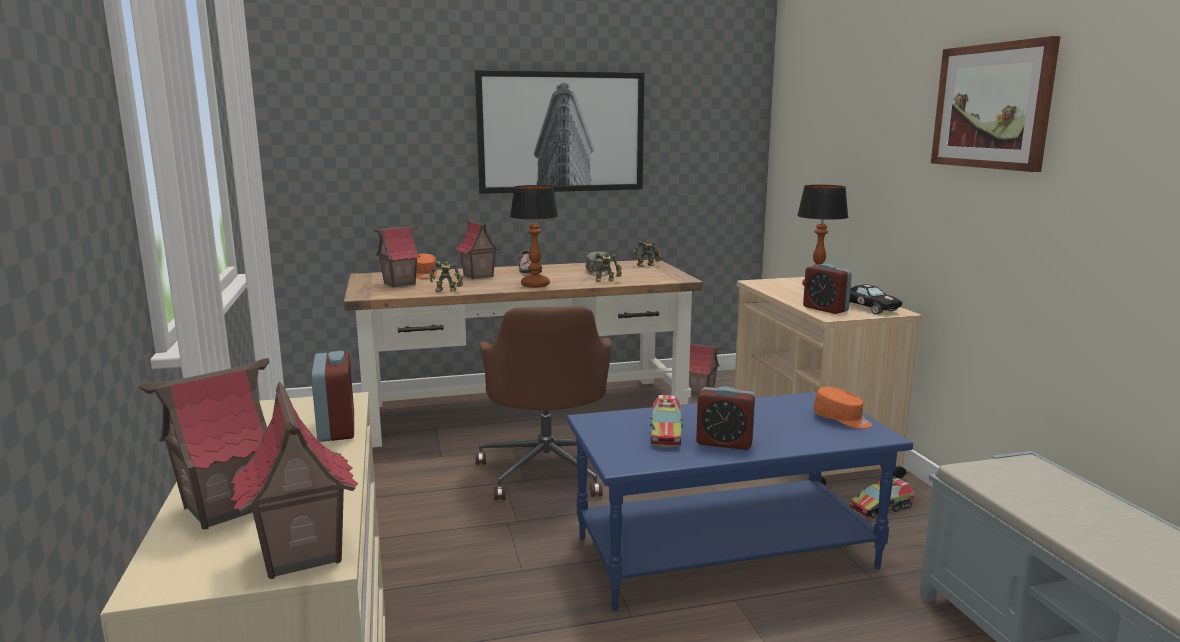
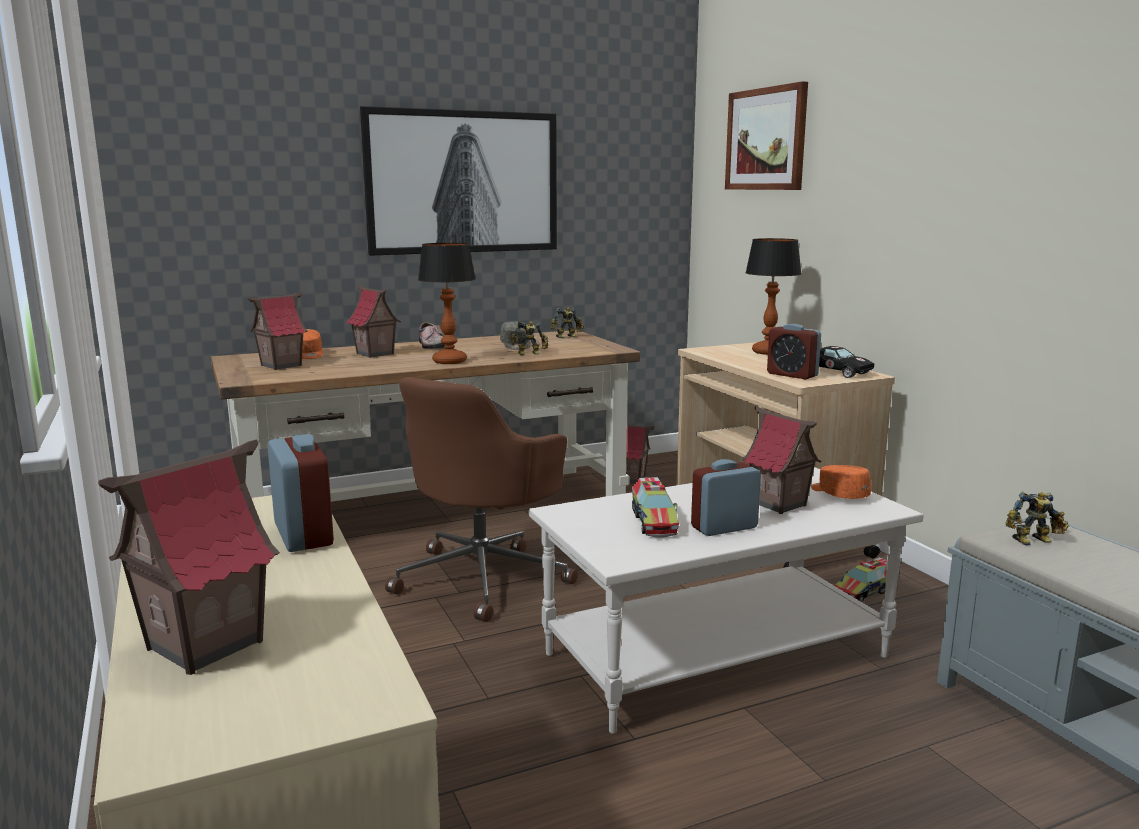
camera: 10 degrees left, 0 degrees up
(300, 554) = (343, 694): toy house -> toy house (778, 504)
(446, 291) = (344, 371): toy robot -> toy robot (1034, 541)
(548, 469) = (483, 577): brown office chair -> brown office chair turned 45 degrees clockwise
(724, 443) = (724, 527): alarm clock -> alarm clock turned 150 degrees clockwise
(725, 554) = (716, 657): blue coffee table -> white coffee table
(842, 419) = (838, 494): orange cap -> orange cap turned 150 degrees counterclockwise
(992, 106) = (972, 145): picture -> picture (766, 139)

